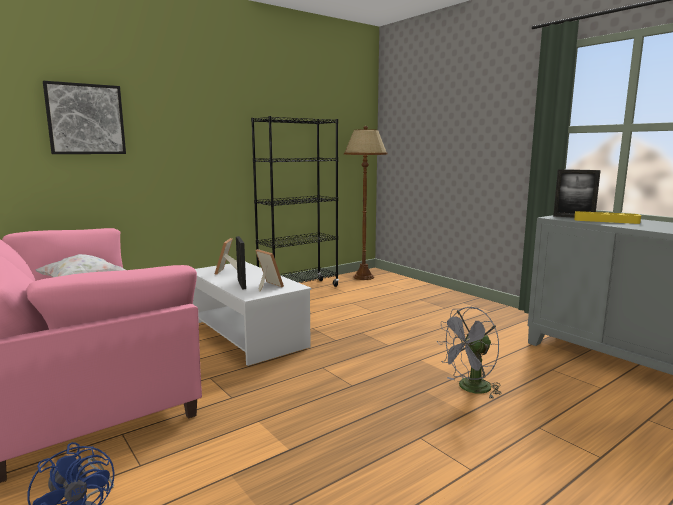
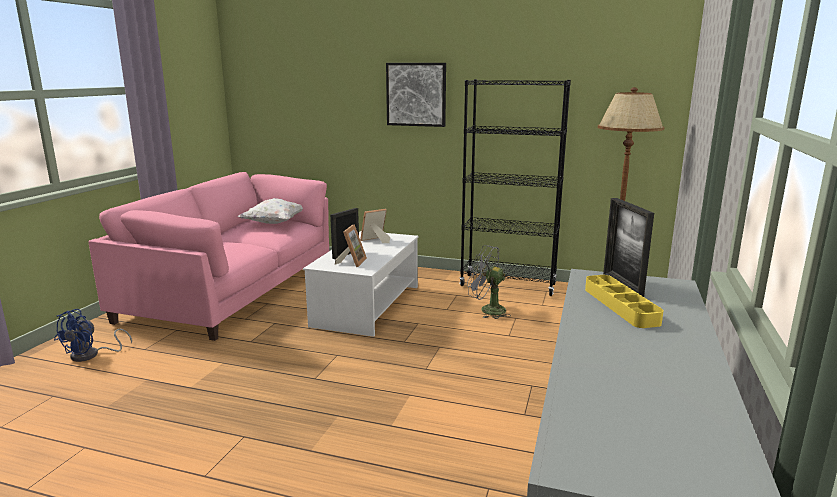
camera: 55 degrees right, 5 degrees up
(86, 119) = (324, 85): picture -> picture (416, 94)
(470, 389) = (368, 440): grey fan -> grey fan (487, 310)

